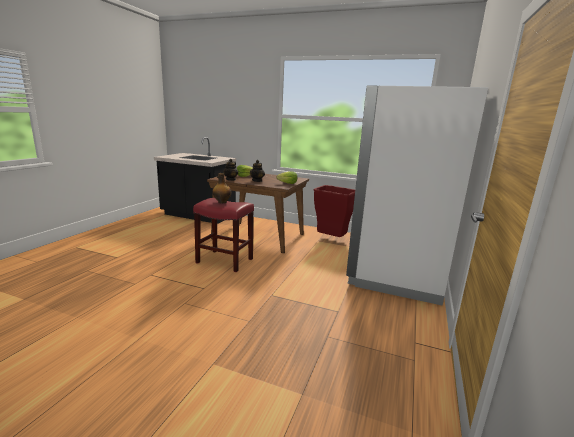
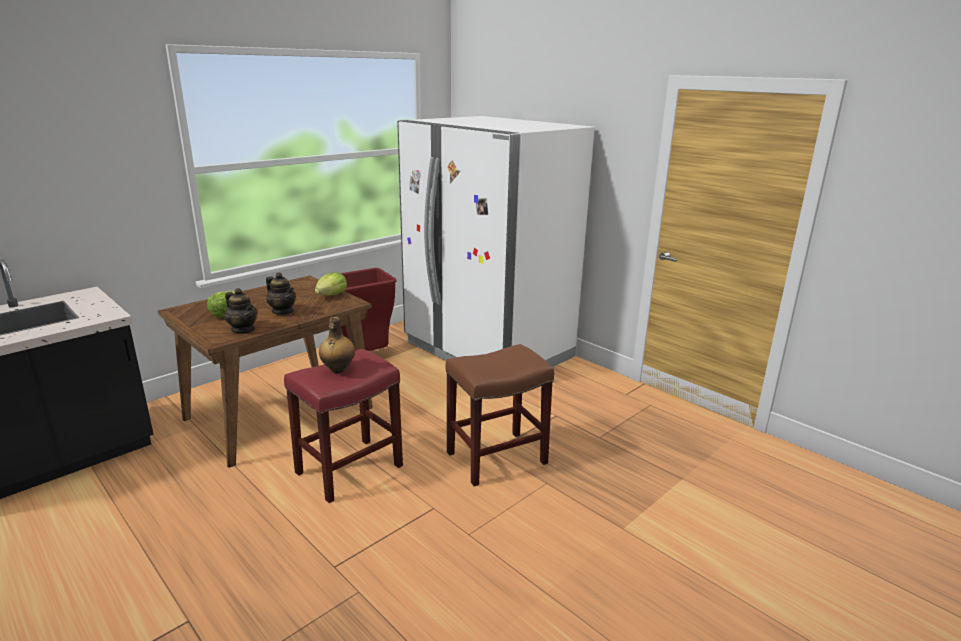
camera: 65 degrees left, 5 degrees up
(265, 298) = (497, 457): none -> brown stool

